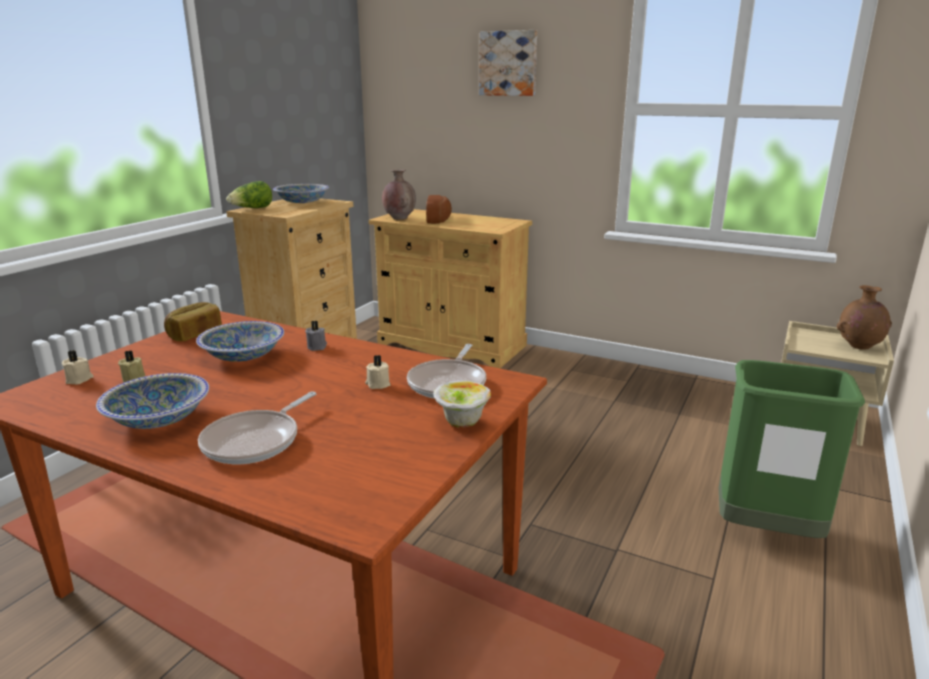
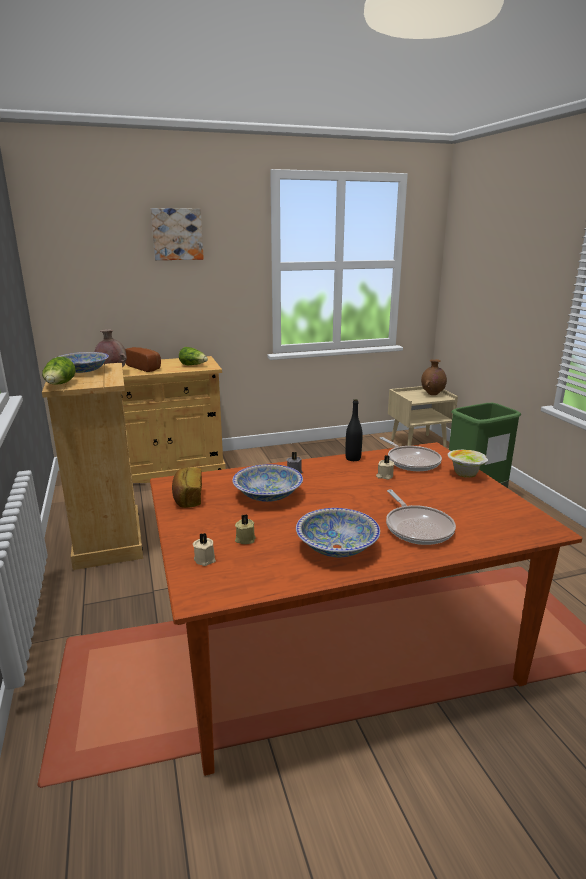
camera: 45 degrees left, 0 degrees up
(401, 356) = (353, 458): none -> black bottle
(485, 226) = (193, 365): none -> lettuce

